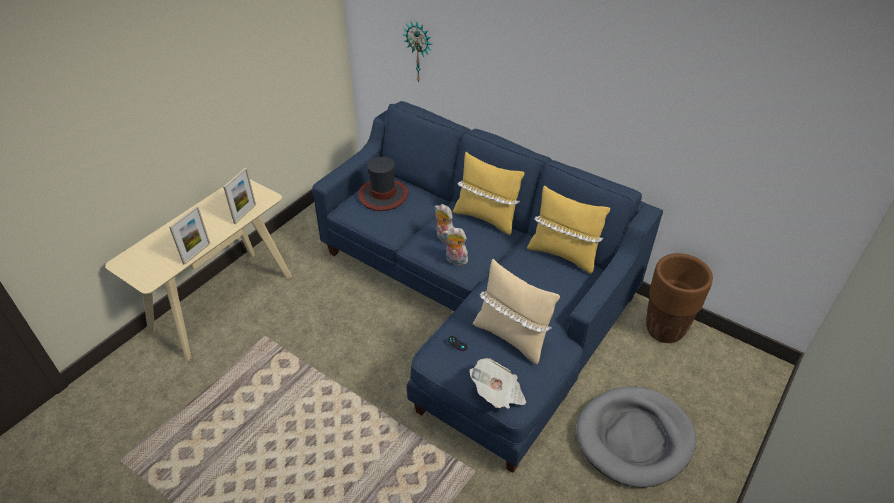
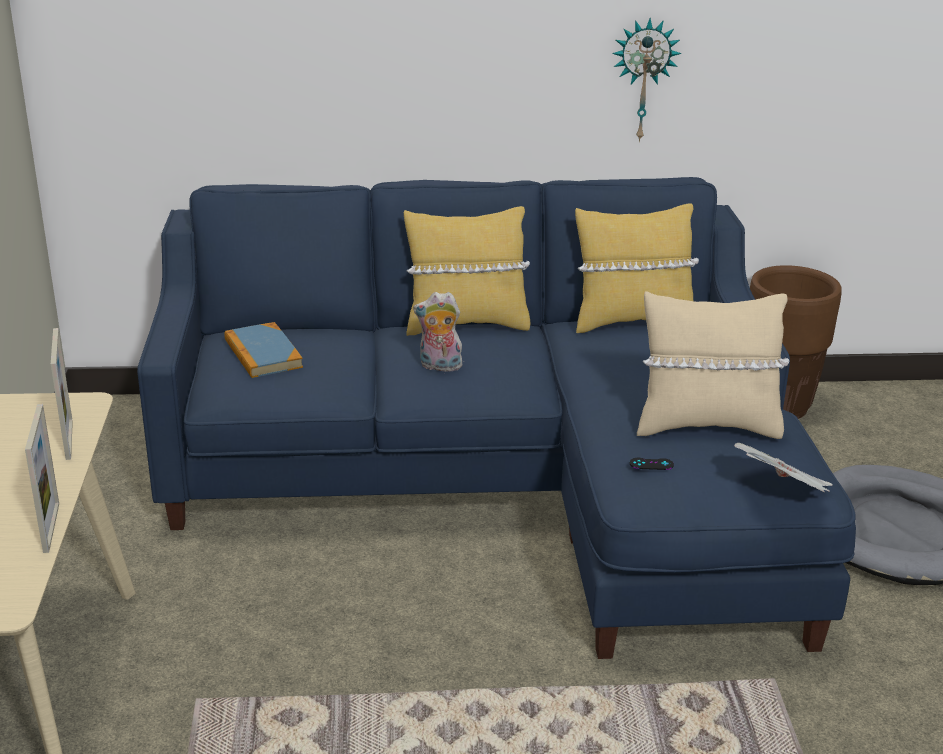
camera: 40 degrees left, 15 degrees down
(383, 195) = (263, 354): hat -> book
(419, 52) = (217, 83): wall clock -> wall clock (643, 79)
(455, 261) = (495, 386): plush toy -> none

